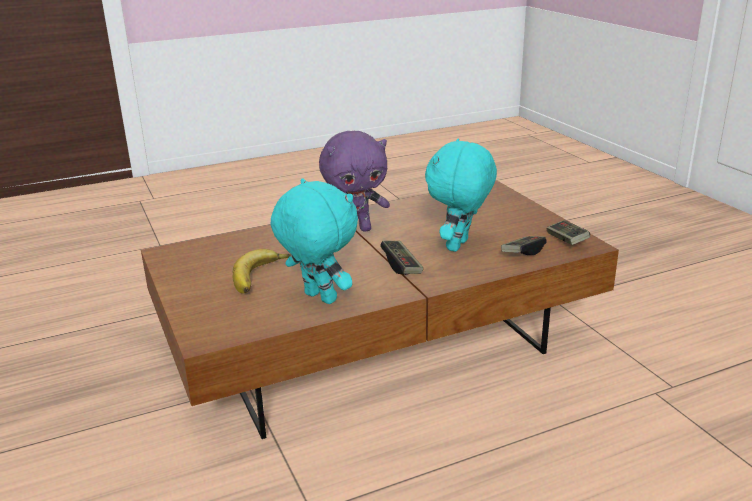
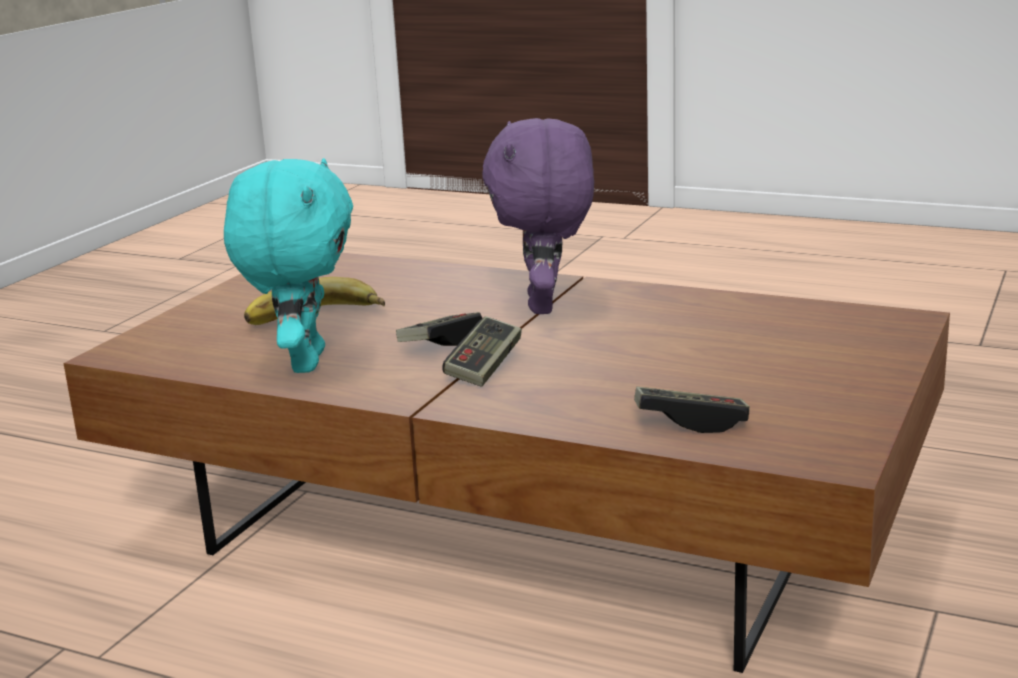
camera: 50 degrees right, 5 degrees down
(356, 230) = (545, 306): purple plush toy -> purple plush toy turned 60 degrees clockwise
(459, 246) = (623, 376): turquoise plush toy -> none
(566, 240) = (814, 437): game controller -> game controller (441, 343)

